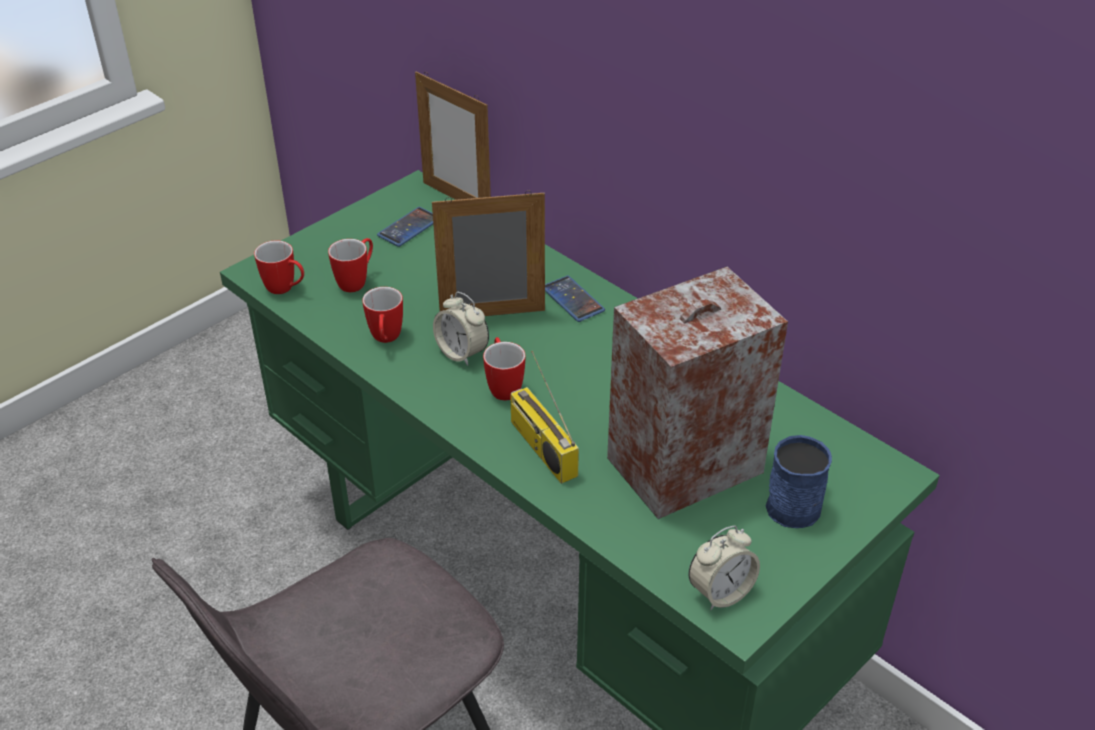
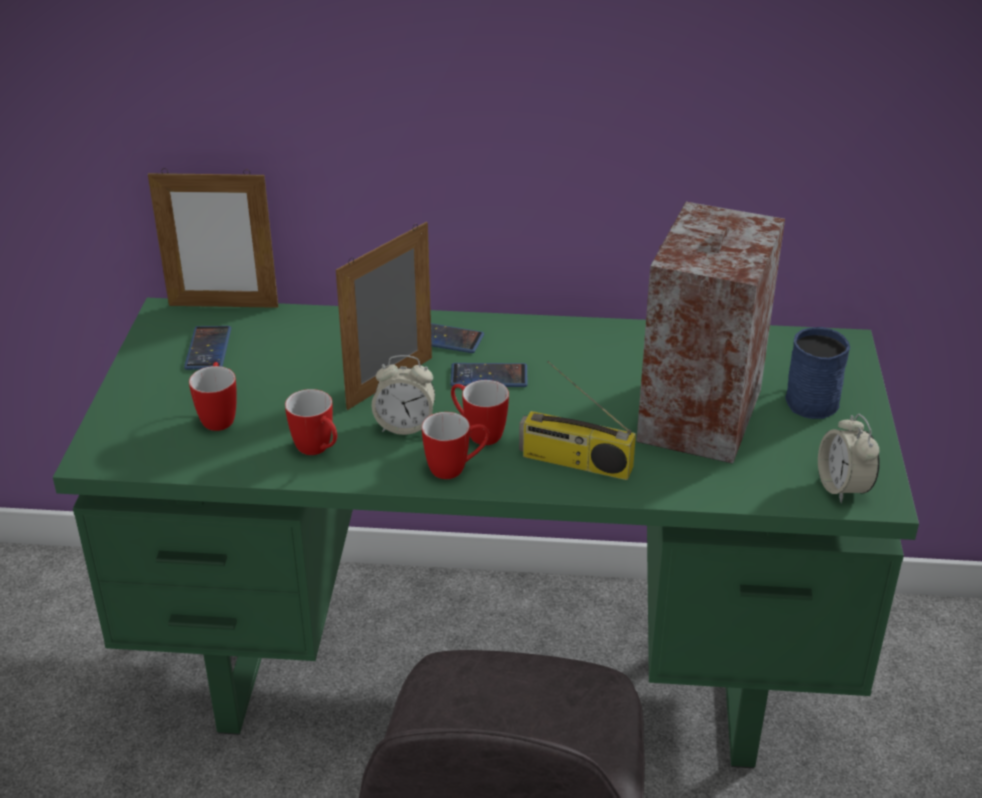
camera: 40 degrees left, 5 degrees down
(286, 289) = (152, 457): mug -> mug (456, 468)
(566, 346) = (489, 376): none -> phone
(720, 592) = (843, 487): alarm clock -> alarm clock turned 150 degrees clockwise

